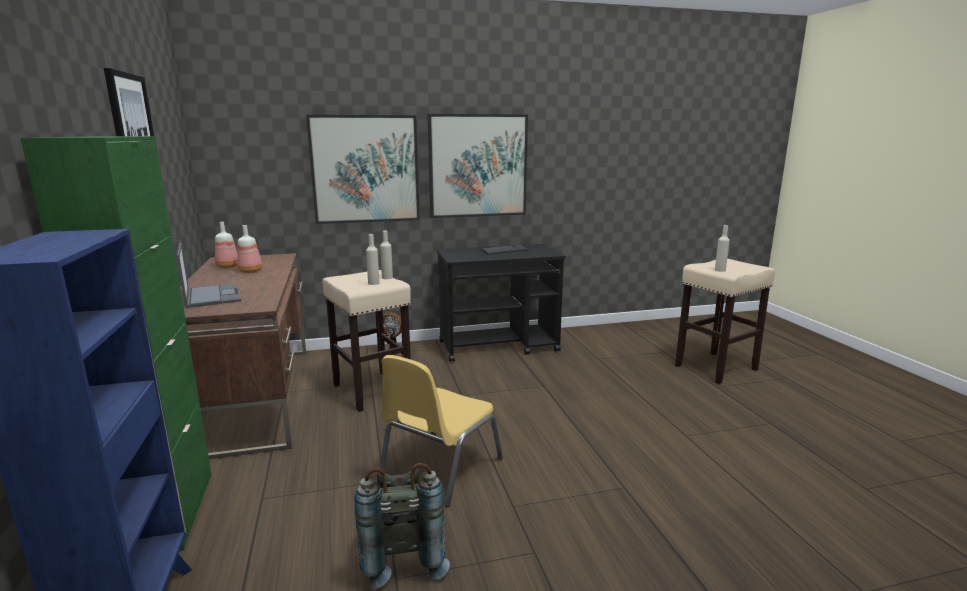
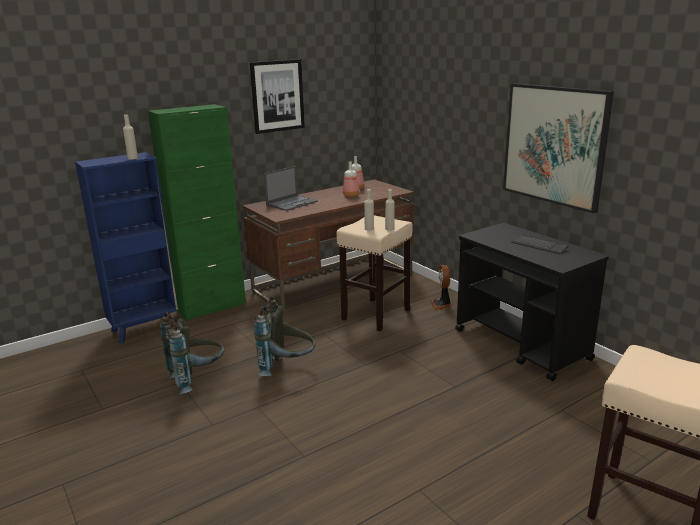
camera: 70 degrees right, 5 degrees up
(365, 169) = (464, 131): picture -> none
(439, 468) = (287, 368): yellow chair -> grey backpack
(720, 270) = (630, 368): beige bottle -> beige bottle (132, 158)

